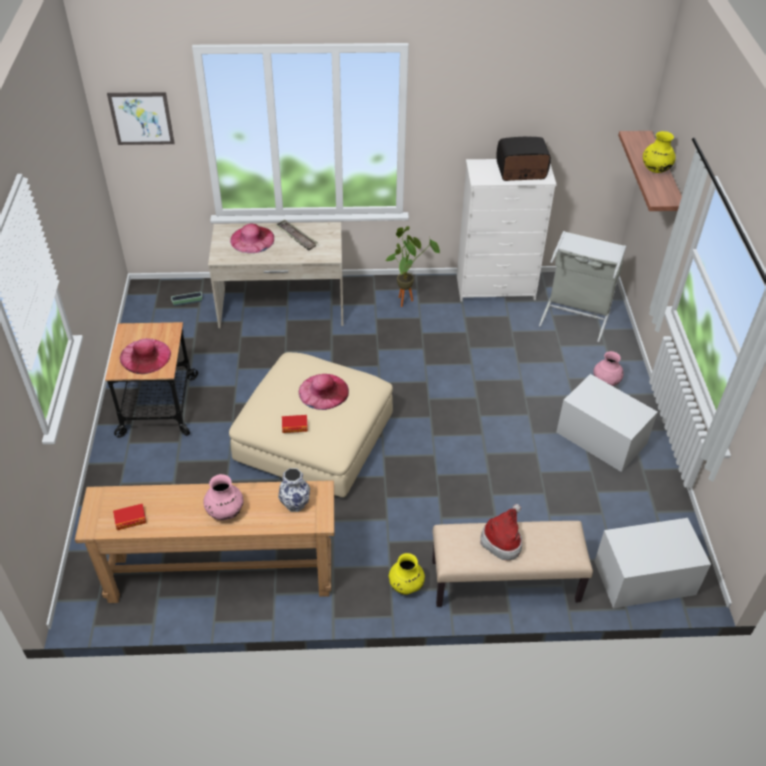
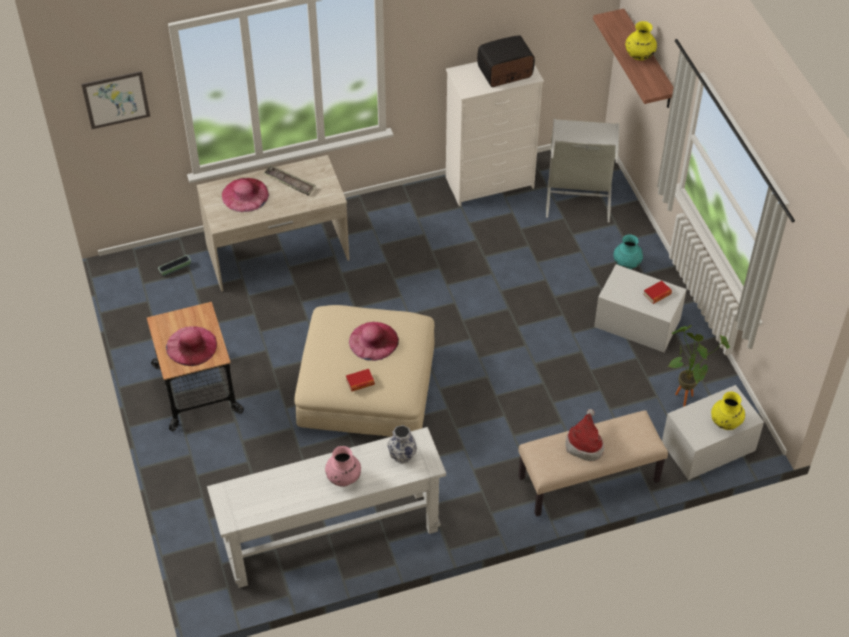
camera: 15 degrees left, 5 degrees up
(130, 519) = (262, 505): book -> book (657, 294)
(221, 575) = (332, 537): brown console table -> white console table
(406, 299) = (403, 215): potted plant -> potted plant (685, 395)
(406, 586) = (502, 505): yellow vase -> yellow vase (725, 423)
(606, 382) = (627, 264): pink vase -> turquoise vase

